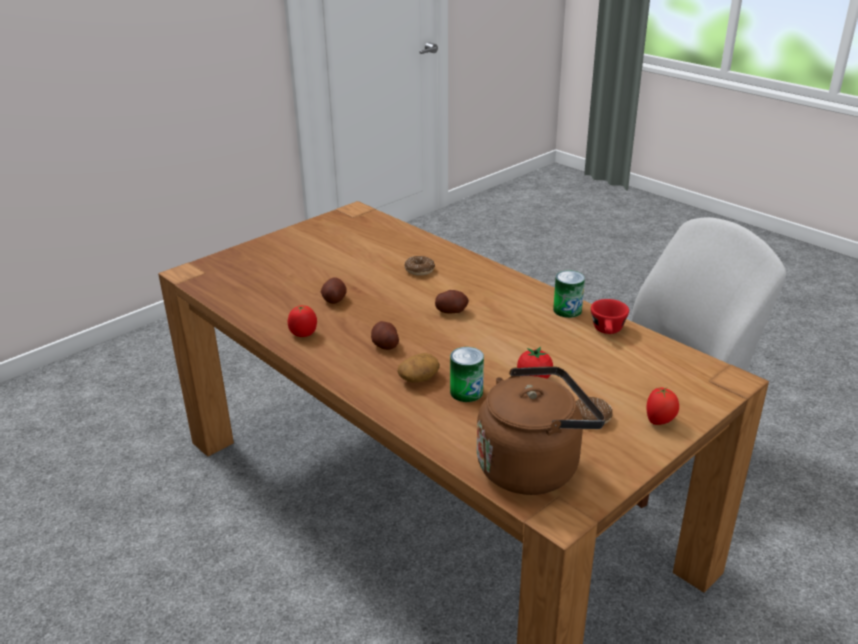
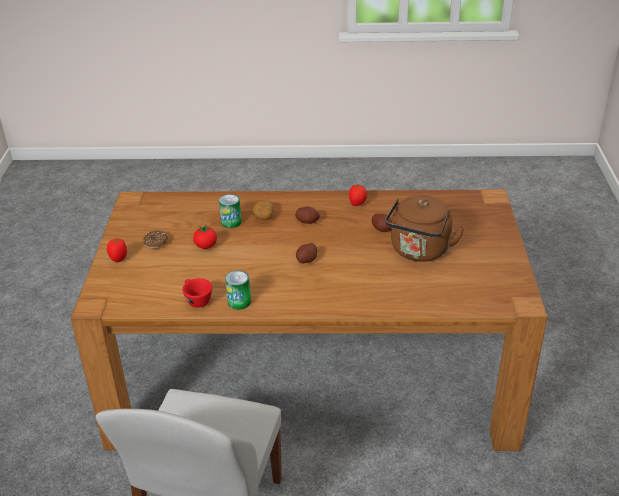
camera: 135 degrees right, 5 degrees up
(419, 270) = (375, 277): donut -> none
(533, 466) = (161, 209): brown kettle -> brown kettle (419, 251)

